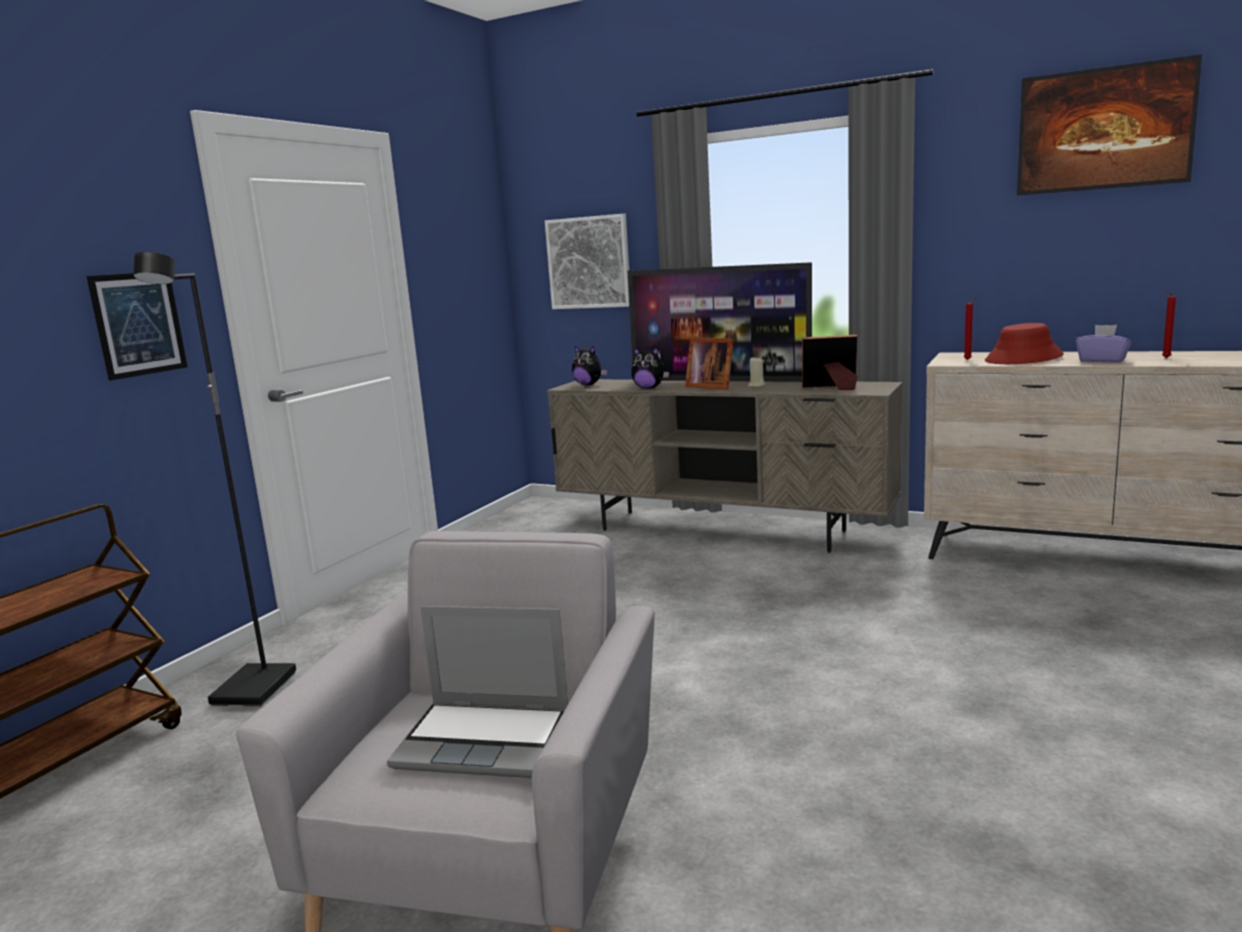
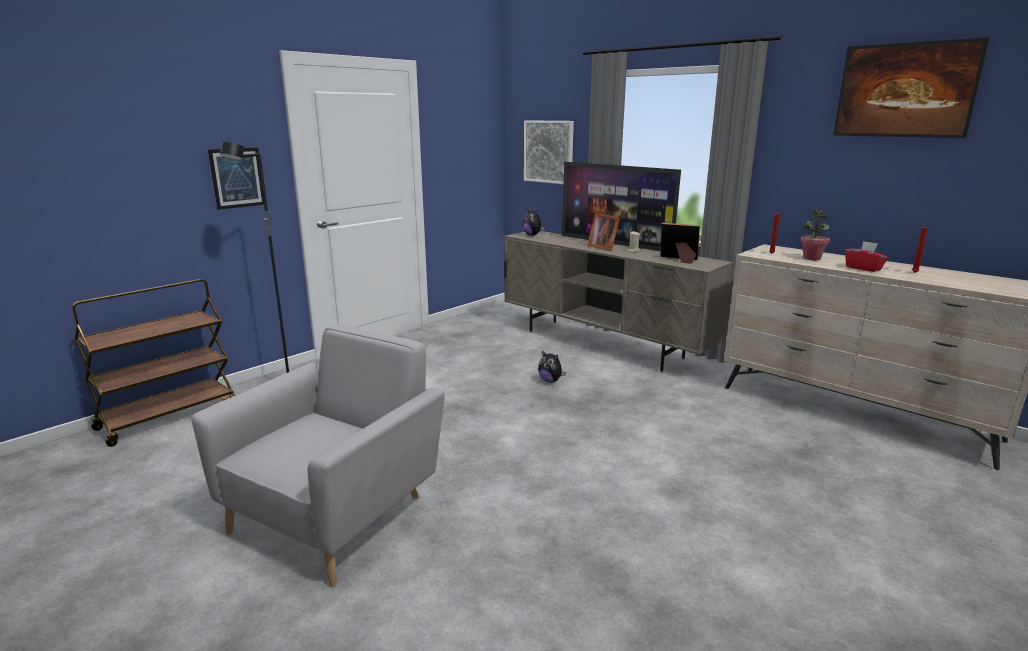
camera: 15 degrees right, 5 degrees up
(486, 740) = (321, 446): laptop -> none
(649, 388) = (565, 243): plush toy -> plush toy (550, 381)
(1024, 359) = (811, 258): red hat -> potted plant
(1102, 361) = (863, 268): purple tissue box -> red tissue box

